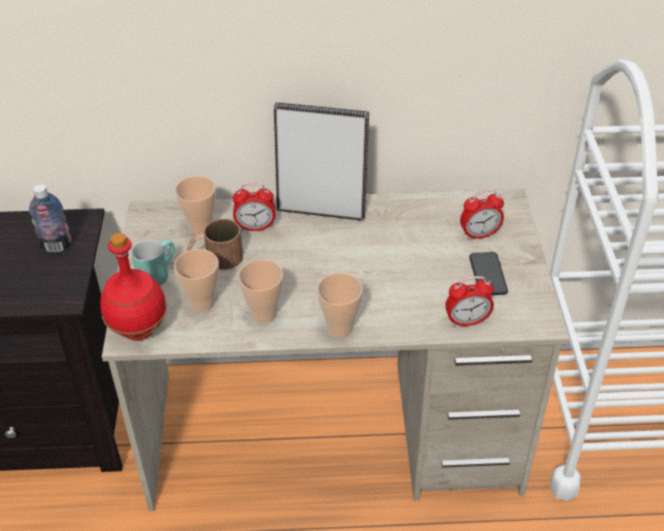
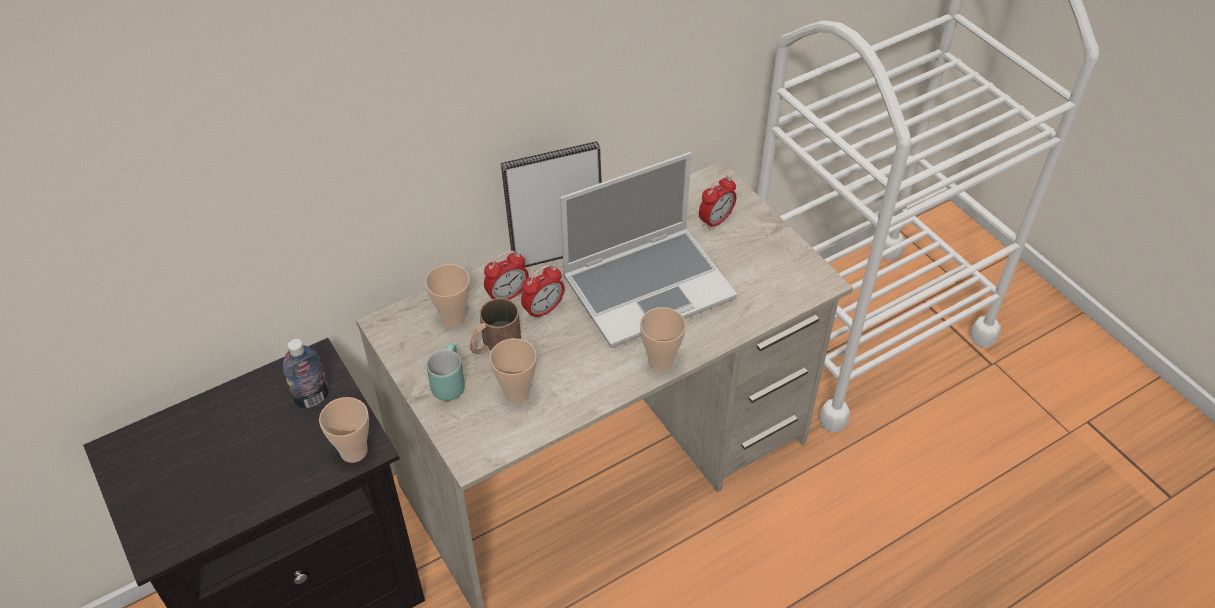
camera: 30 degrees left, 5 degrees up
(139, 330) = (477, 445): red bottle -> none
(264, 314) = (583, 378): cup -> cup (354, 451)
(377, 265) = (649, 286): none -> laptop
(467, 321) = (762, 307): alarm clock -> alarm clock (543, 310)
(488, 274) = (749, 256): phone -> none

